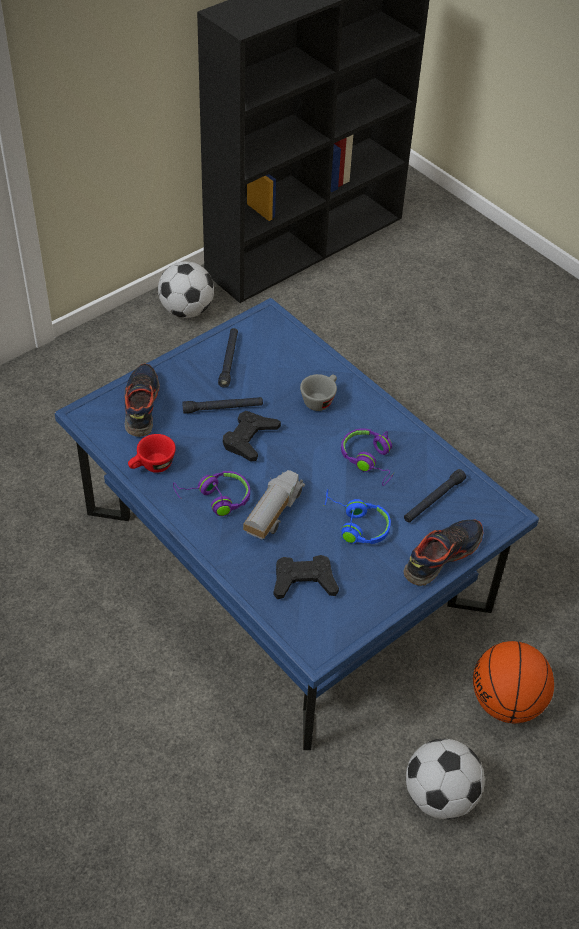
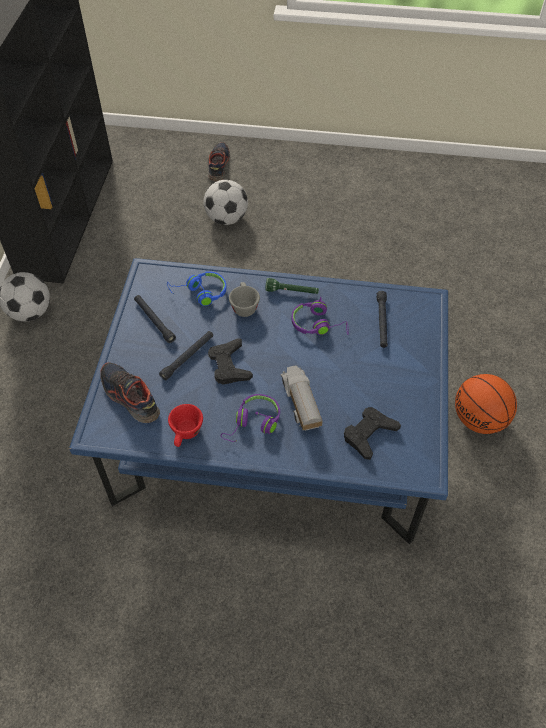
camera: 40 degrees left, 5 degrees up
(355, 525) = (356, 373): blue headphones -> blue headphones (200, 293)
(379, 417) = (292, 292): none -> green flashlight
(440, 796) = (504, 504): football -> football (226, 218)
(441, 556) = (426, 354): shoe -> shoe (218, 166)

